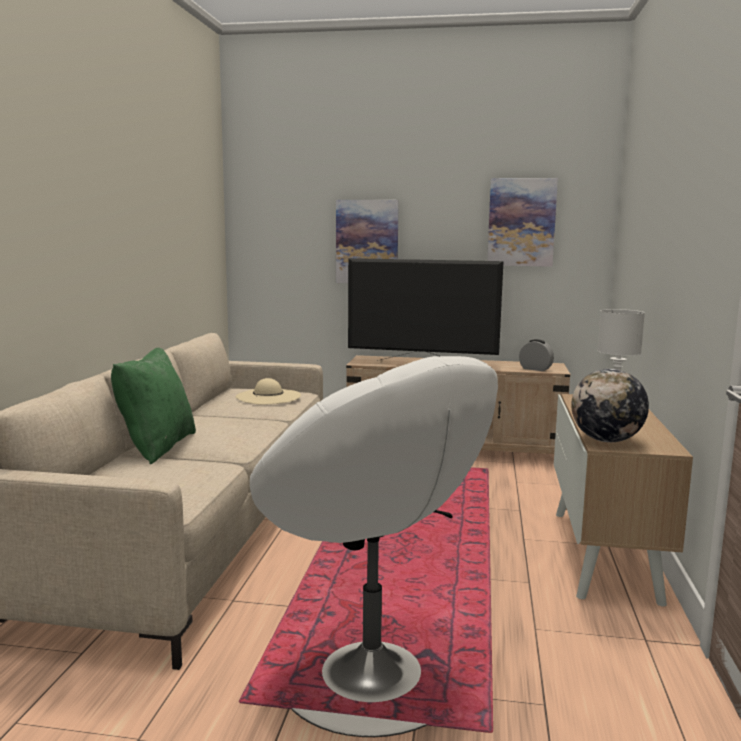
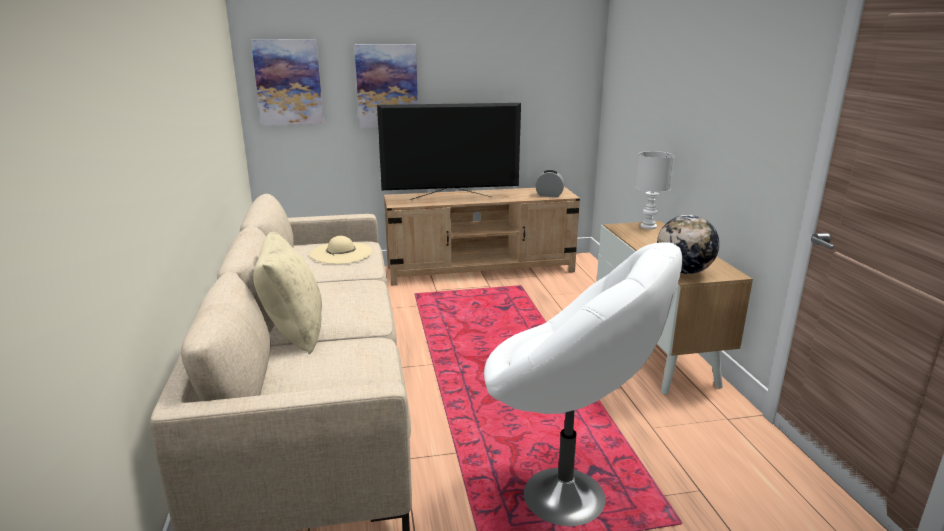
camera: 20 degrees left, 10 degrees up
(156, 447) = (293, 332): green pillow -> beige pillow
(521, 222) = (527, 64): picture -> picture (288, 82)

